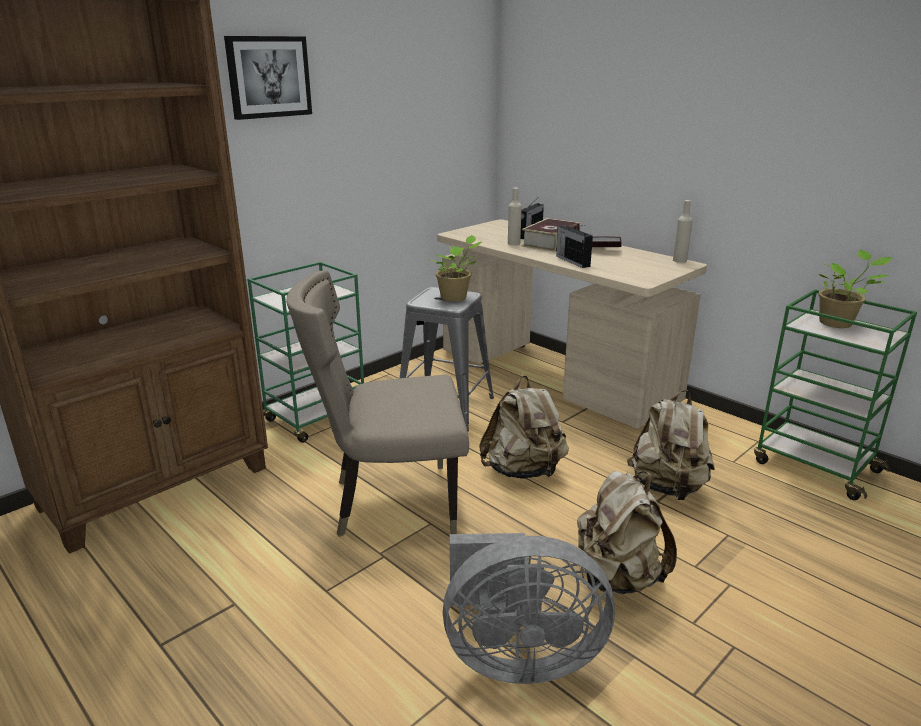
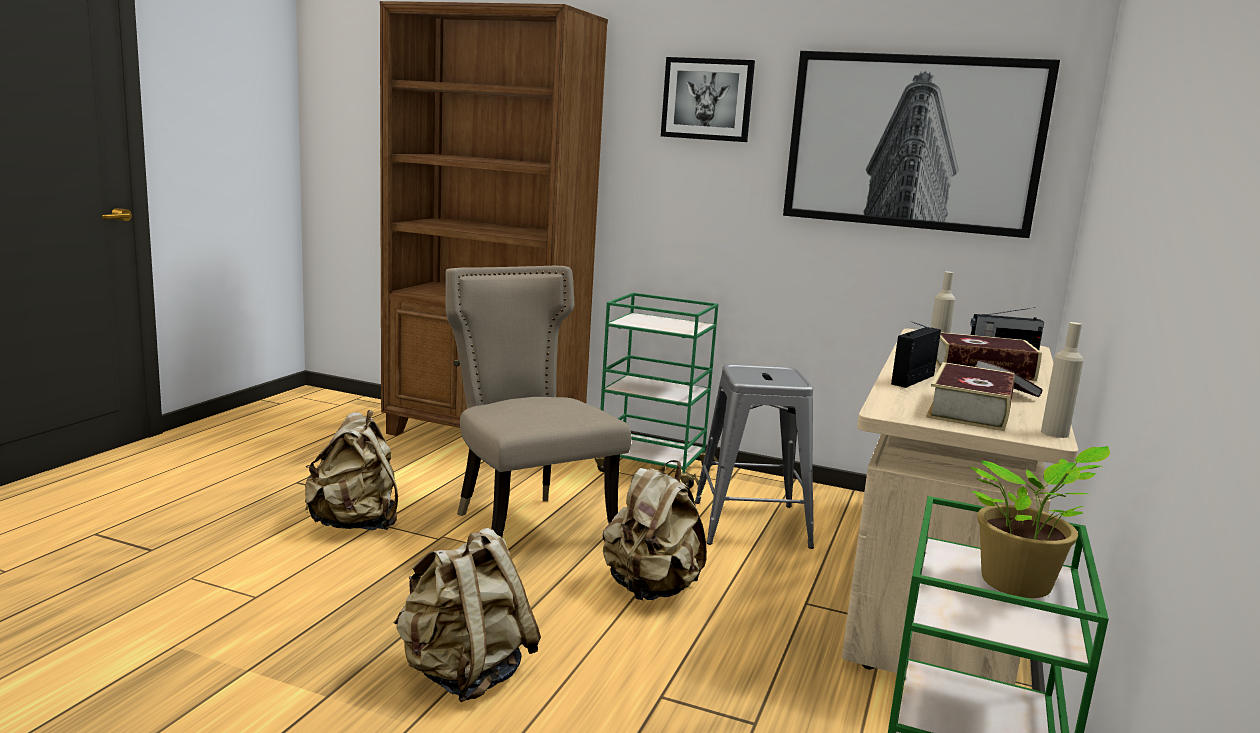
camera: 65 degrees right, 10 degrees down
(416, 97) = (913, 142): none -> picture
(455, 297) = (778, 379): potted plant -> none
(516, 657) = (312, 624): grey fan -> none
(639, 265) = (969, 410): none -> book
(668, 487) = (706, 704): beige backpack -> beige backpack (355, 524)

